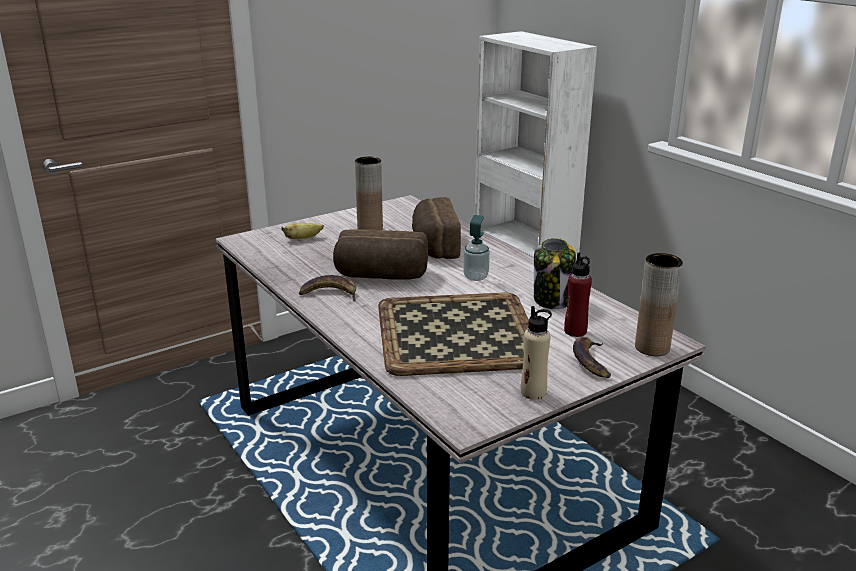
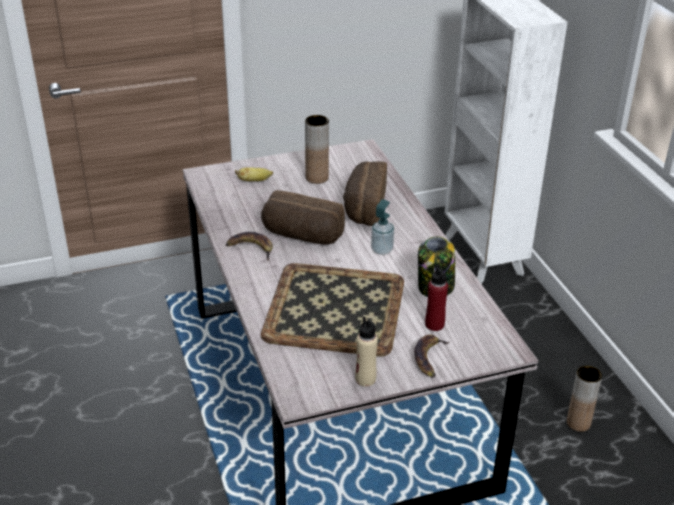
camera: 15 degrees right, 10 degrees up
(652, 348) = (489, 354): brown vase -> brown vase (578, 423)

